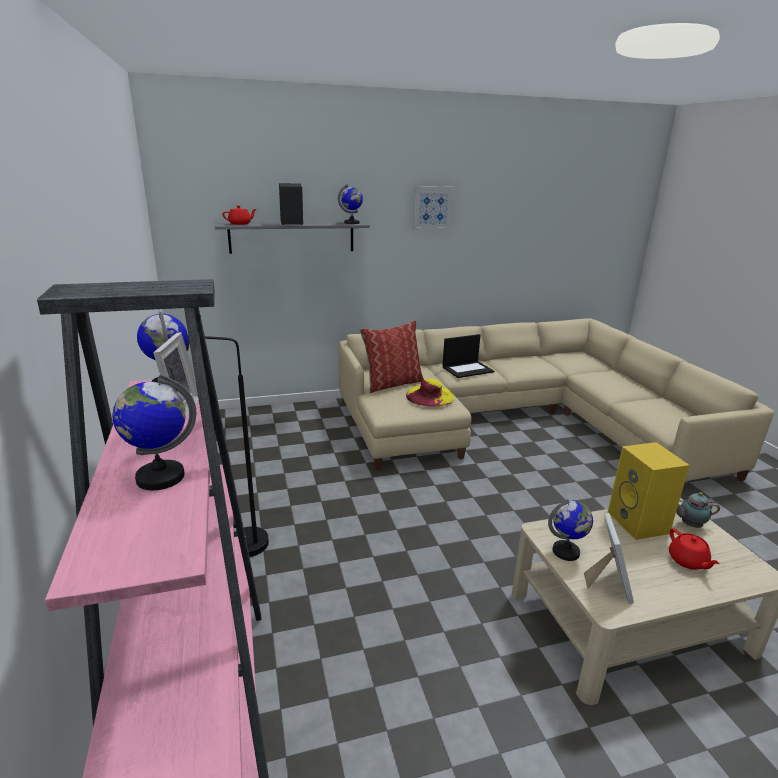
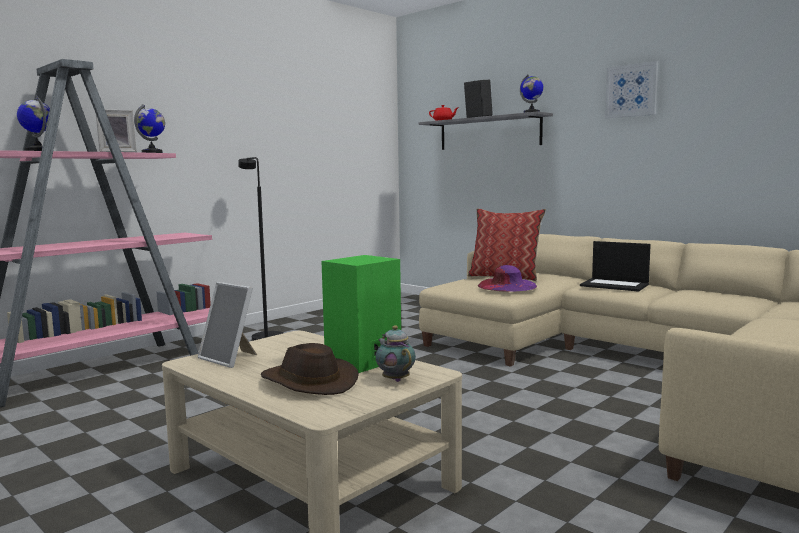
camera: 60 degrees right, 15 degrees down
(429, 396) = (507, 286): yellow hat -> purple hat
(566, 552) = (268, 344): globe -> none
(608, 583) = (230, 359): picture frame -> picture frame turned 60 degrees clockwise
(639, 523) = (363, 361): yellow speaker -> green speaker
(688, 561) = (308, 382): red teapot -> brown hat

